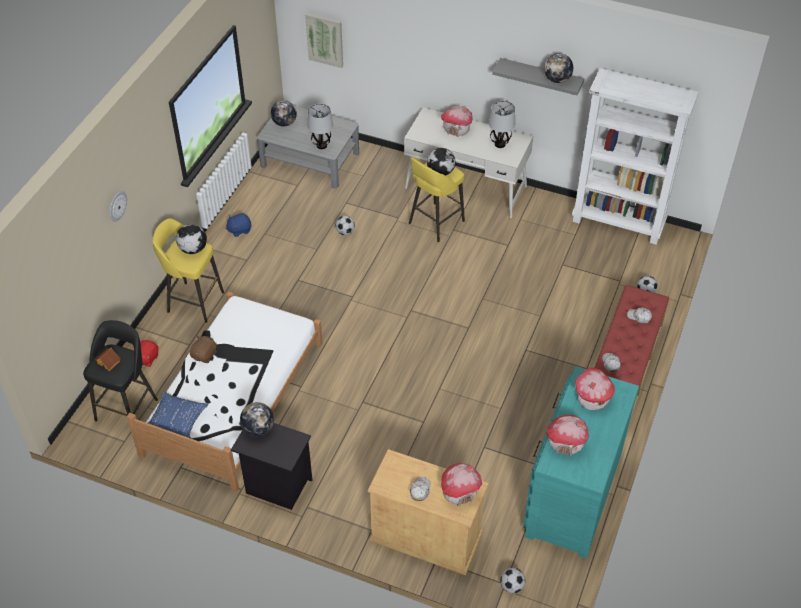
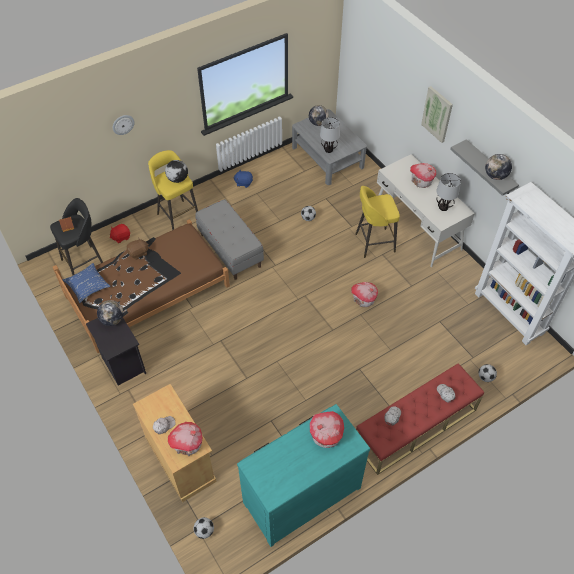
camera: 35 degrees right, 5 degrees up
(234, 397) = (147, 291): white bed -> brown bed
(289, 307) = (230, 250): none -> grey bench
(325, 39) = (364, 73): picture -> picture (437, 114)
(441, 172) = (382, 207): globe -> none
(566, 443) = (276, 457): toy house -> toy house (363, 299)

